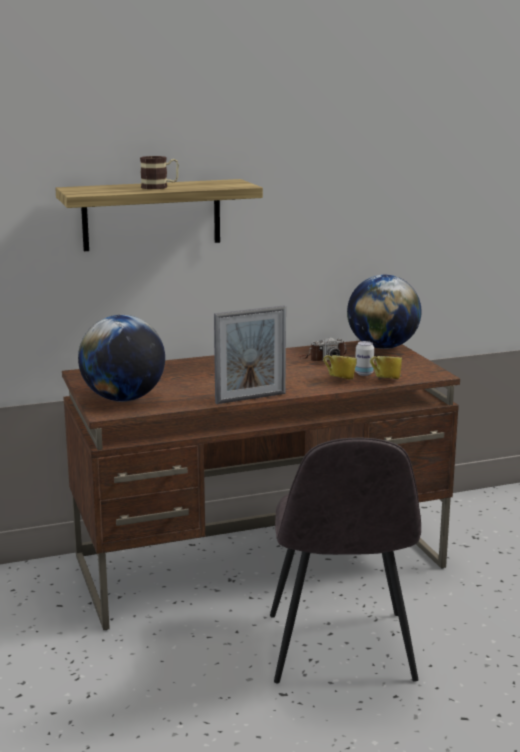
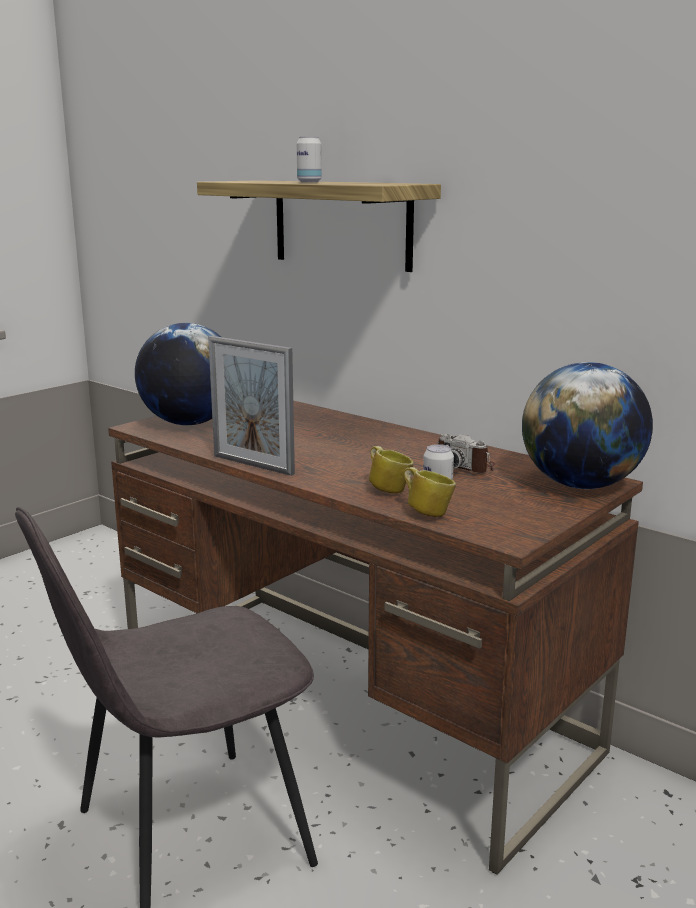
camera: 60 degrees right, 0 degrees up
(160, 187) = (309, 182): mug -> can

